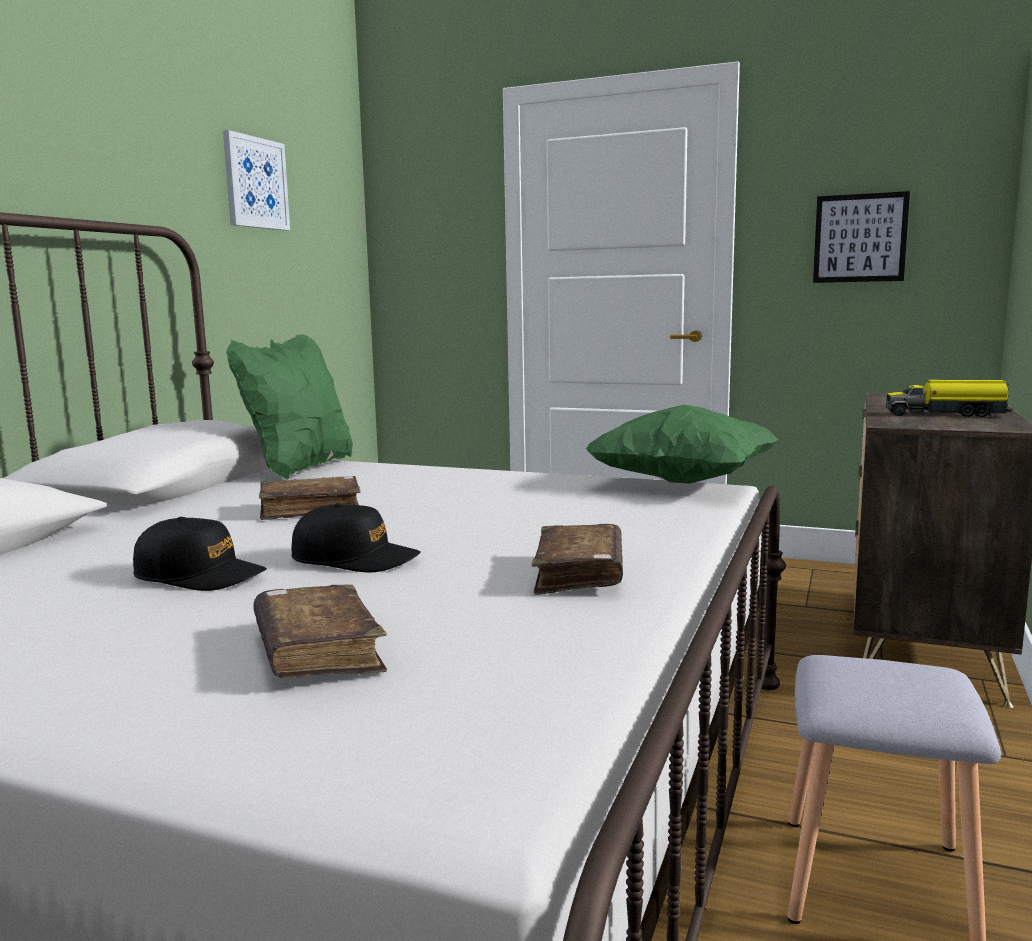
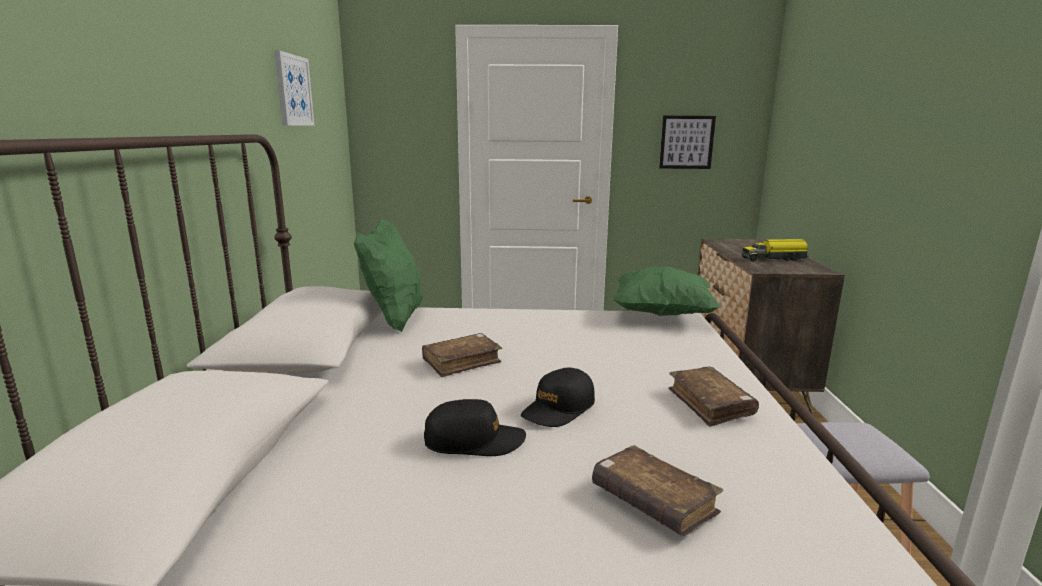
camera: 20 degrees left, 5 degrees up
(355, 559) = (558, 409): black cap -> black cap turned 135 degrees clockwise

